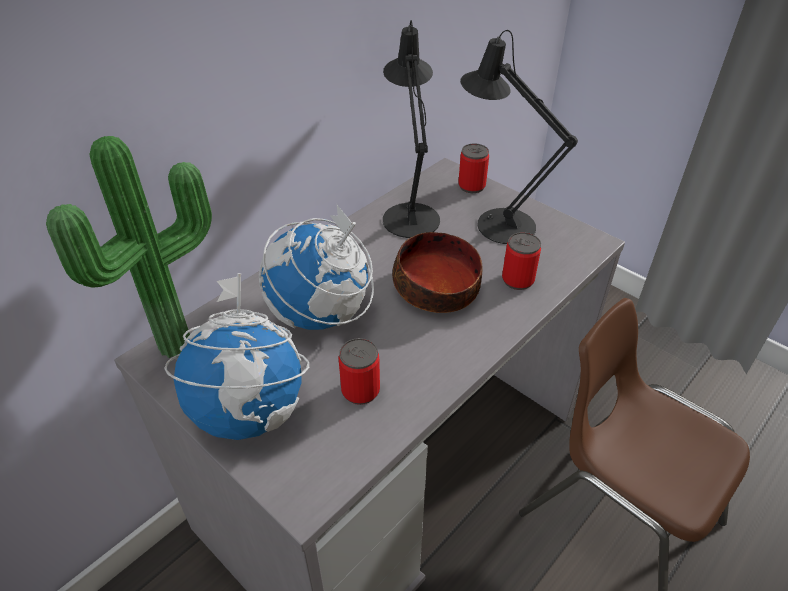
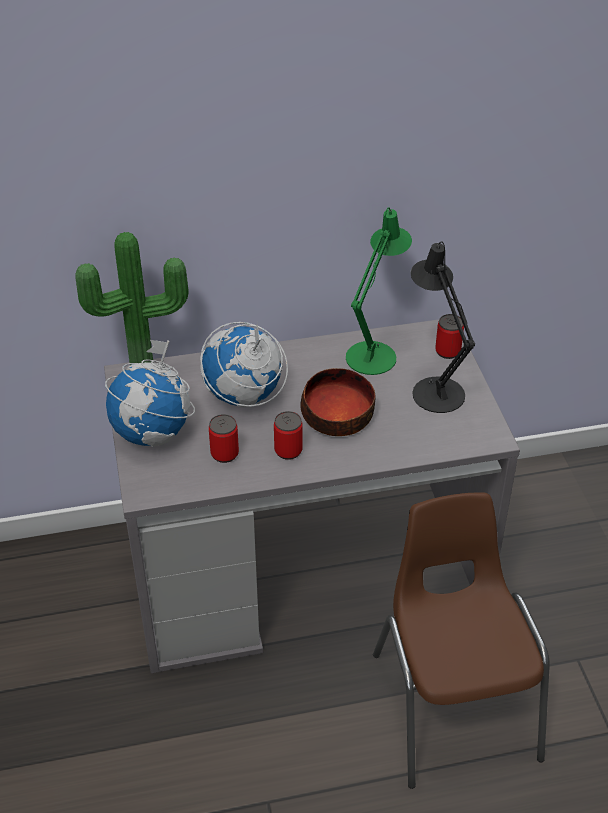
camera: 35 degrees right, 0 degrees up
(410, 214) = (374, 353): black table lamp -> green table lamp
(517, 280) = (400, 437): can -> can (288, 450)

